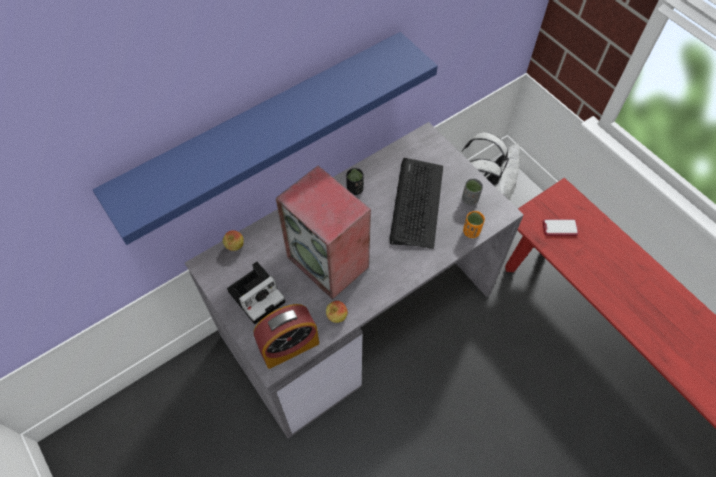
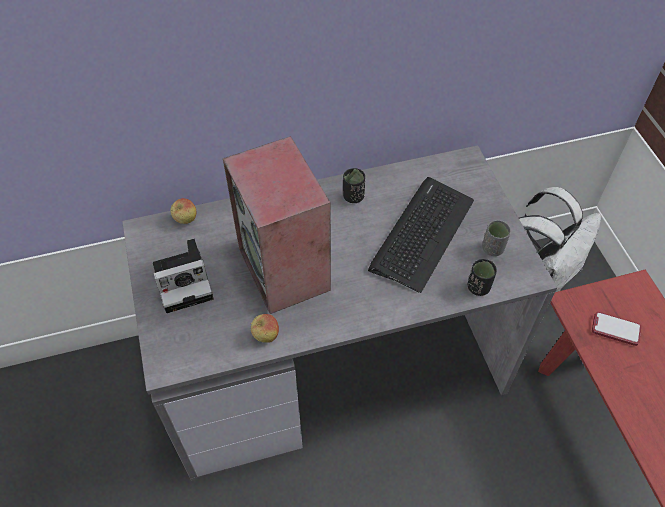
camera: 20 degrees right, 5 degrees down
(264, 127) = (244, 77): blue shelf -> none
(289, 346) = (194, 351): alarm clock -> none
(471, 231) = (478, 287): orange cup -> black cup

